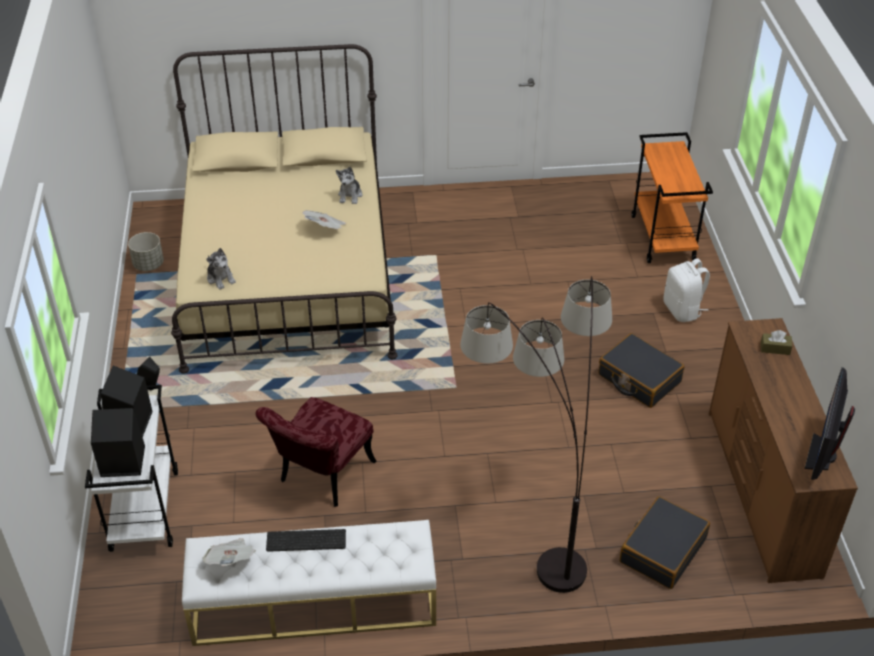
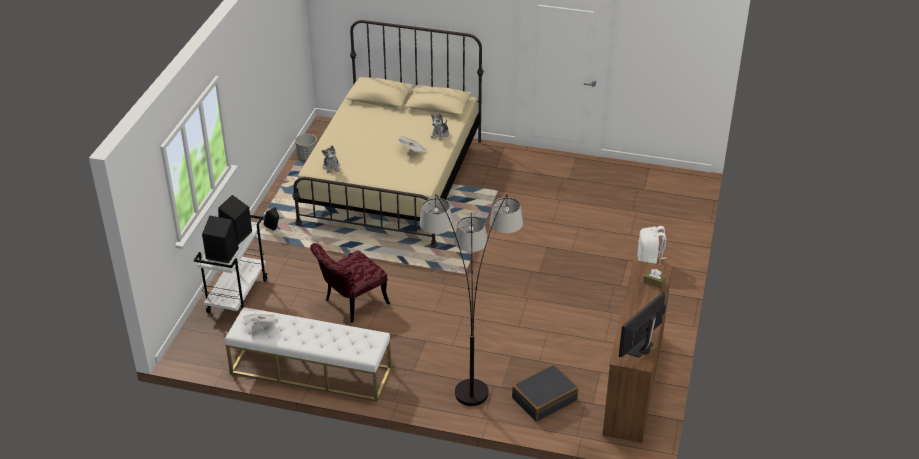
camera: 20 degrees right, 5 degrees down
(305, 541) = (309, 325): keyboard -> none
(639, 379) = (591, 297): black suitcase -> none
(663, 238) = (665, 214): orange cart -> none

